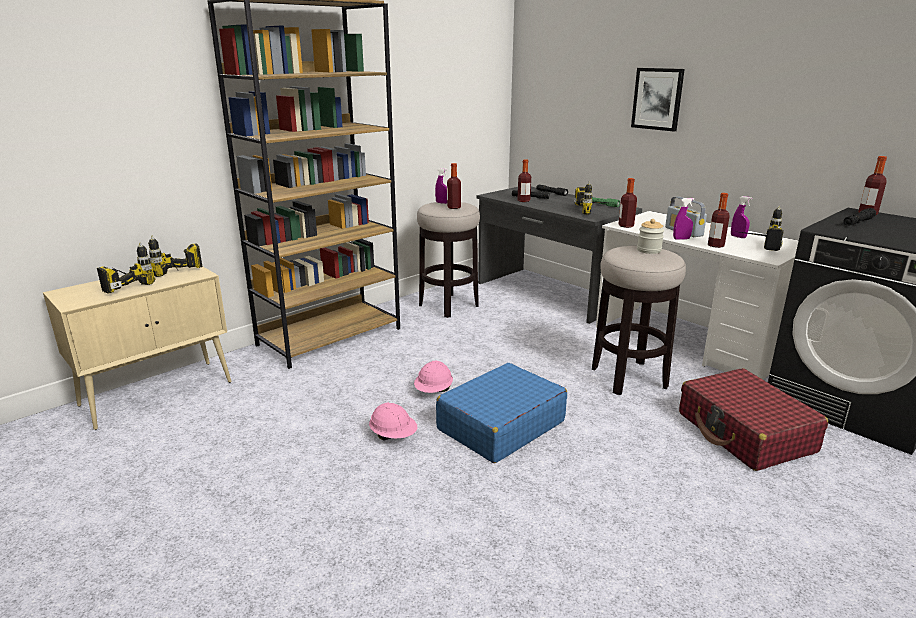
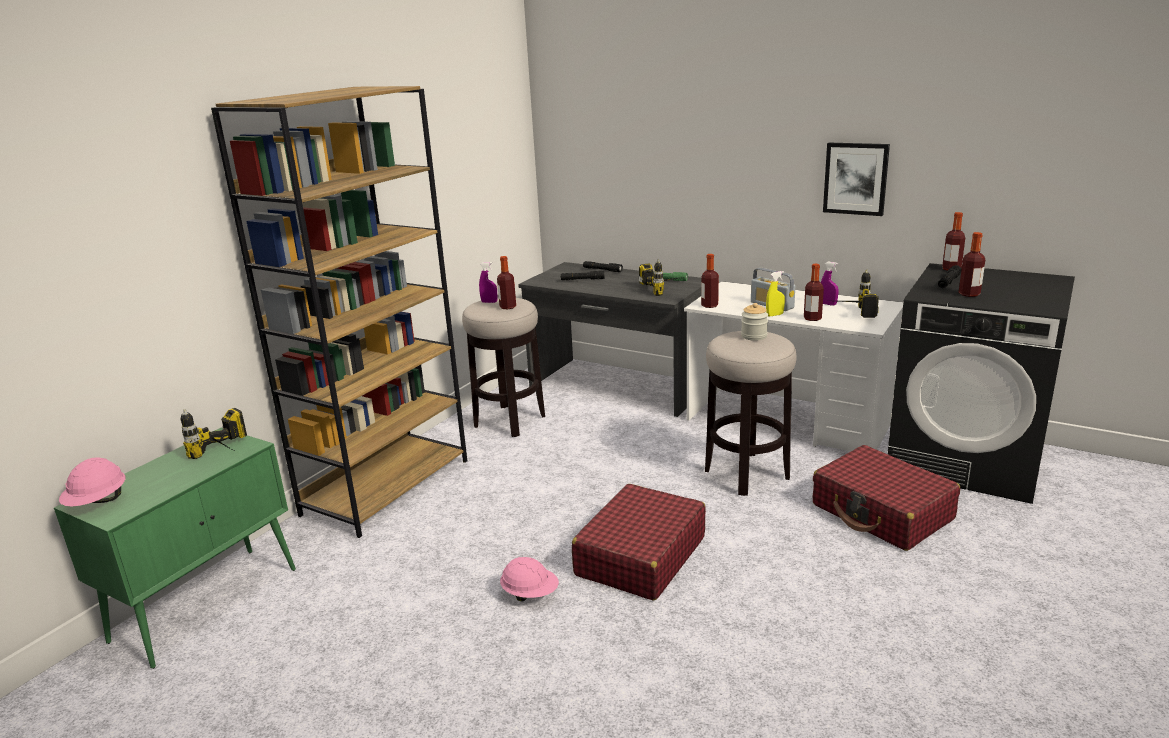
camera: 15 degrees left, 0 degrees up
(122, 285) = (158, 478): power drill -> none
(158, 393) = (208, 603): beige cabinet -> green cabinet
(434, 391) = (547, 532): pink hard hat -> pink hard hat (98, 503)
(500, 425) = (640, 556): blue suitcase -> red suitcase
(523, 201) = (578, 285): bottle -> bottle (969, 294)
(657, 99) = (716, 160): picture -> picture (855, 178)
(681, 239) = (774, 315): purple spray bottle -> yellow spray bottle

